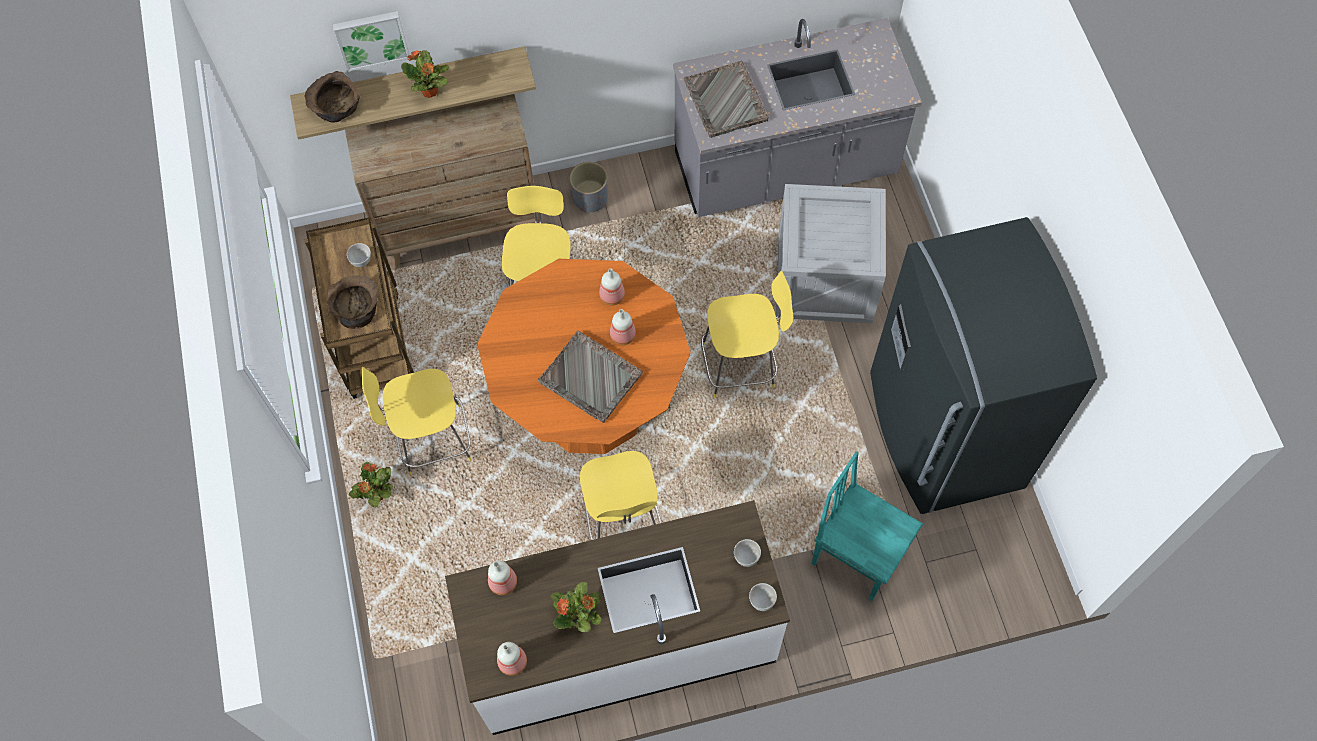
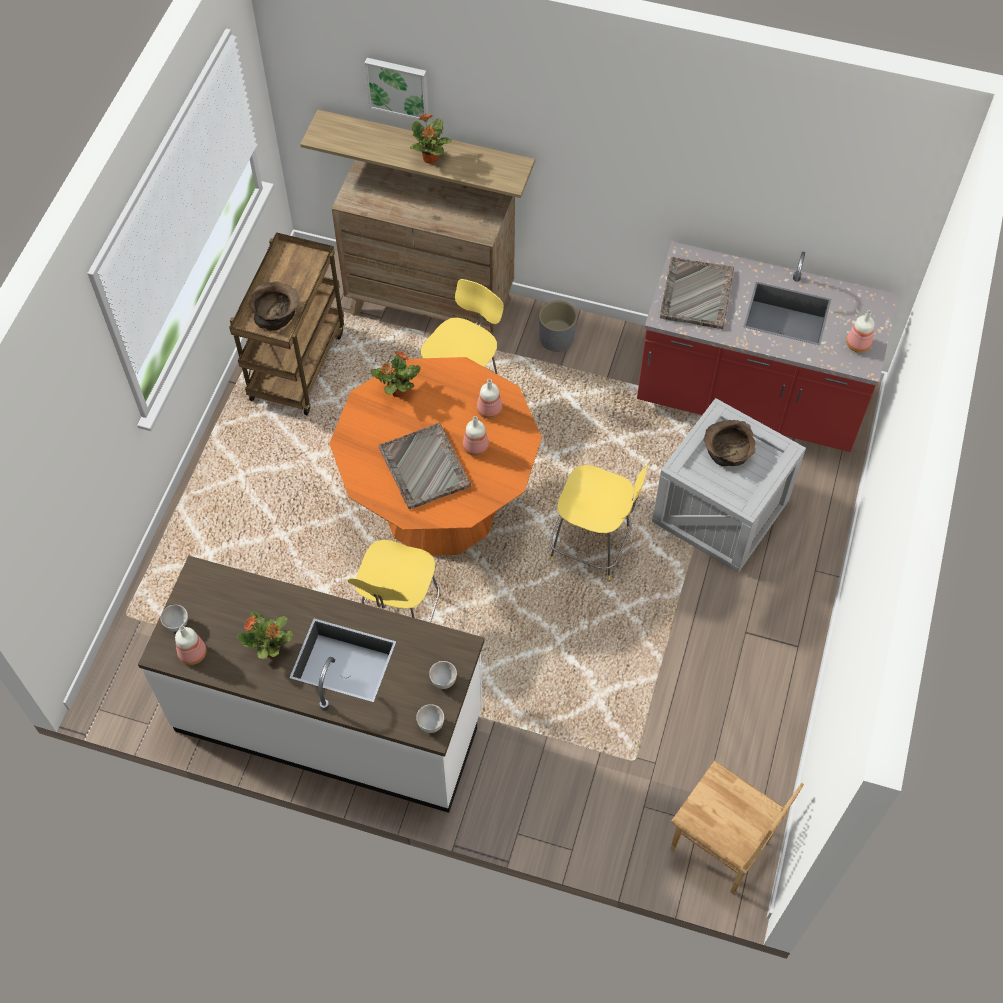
camera: 30 degrees right, 5 degrees down
(336, 107) = (347, 135): brown bowl -> brown bowl (727, 451)
(362, 261) = (305, 279): white bowl -> white bowl (177, 624)
(377, 495) = (216, 487): potted plant -> potted plant (397, 391)
(431, 440) = (288, 467): yellow stool -> none
(504, 583) = (230, 587): bottle -> bottle (858, 345)
(785, 168) = (749, 398): grey counter -> red counter
(856, 556) = (584, 765): turquoise chair -> none
(942, 431) = (738, 701): grey fridge -> none
(1004, 561) = (719, 848): none -> brown chair

